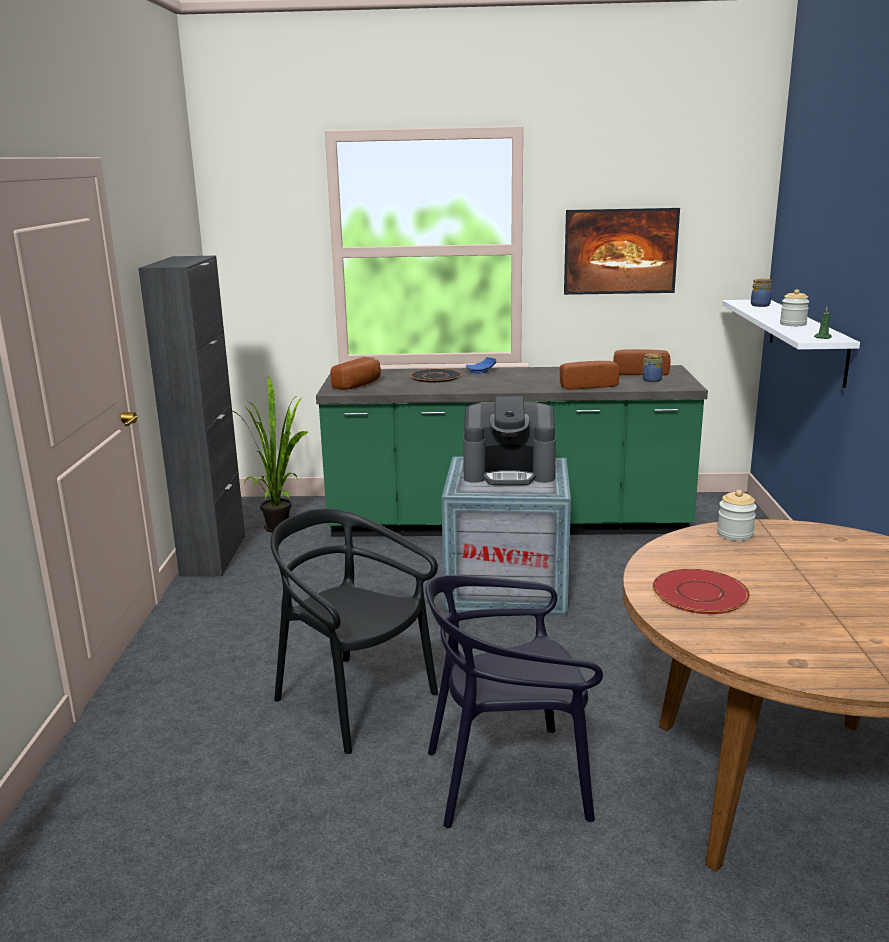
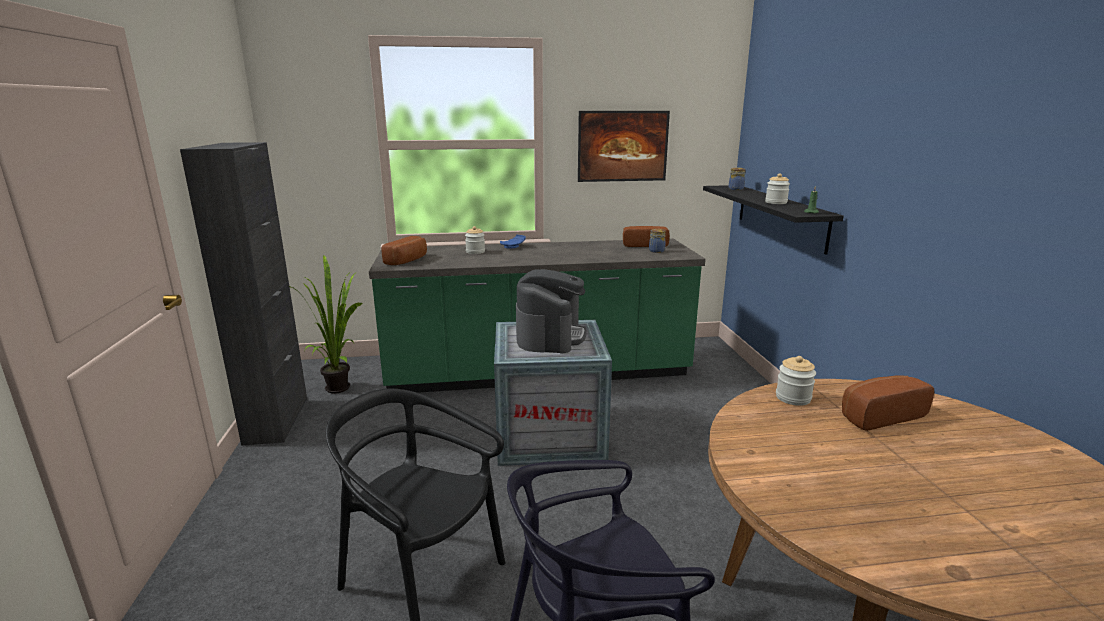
camera: 10 degrees left, 0 degrees up
(436, 377) = (475, 252): black plate -> jar
(509, 473) = (550, 336): coffee machine -> coffee machine turned 75 degrees counterclockwise
(586, 385) = (605, 257): bread -> bread (877, 415)
(699, 593) = (799, 475): red plate -> none
(806, 340) = (780, 216): white shelf -> black shelf

